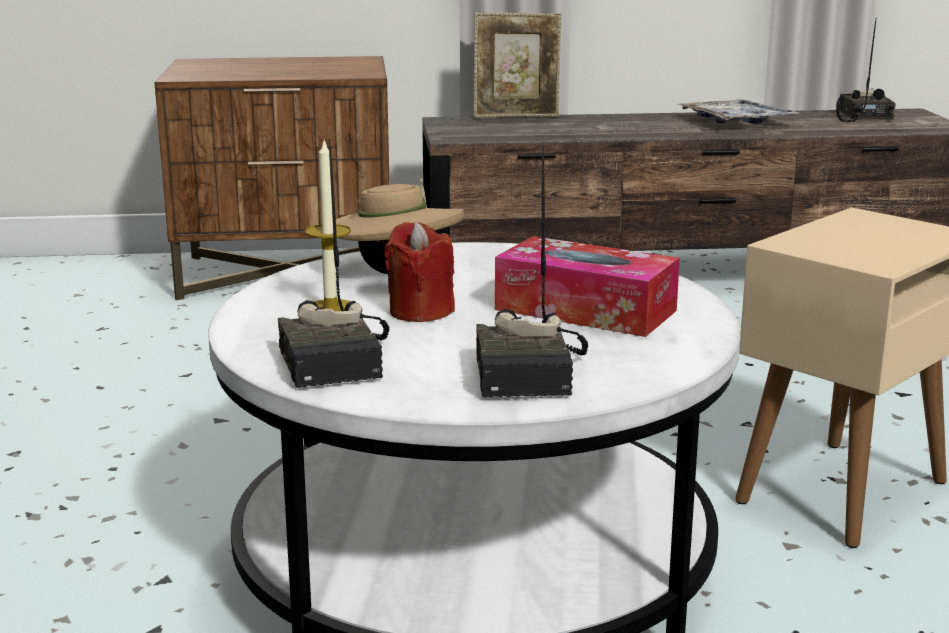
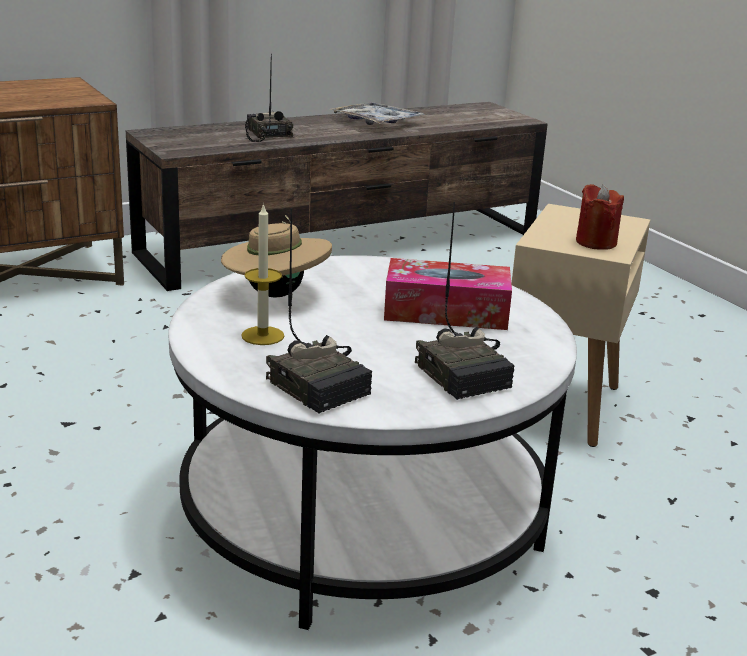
camera: 25 degrees left, 5 degrees up
(420, 311) = (332, 329): red candle -> red candle (596, 242)
(516, 116) = (204, 125): picture frame -> none
(861, 116) = (457, 111): radio -> radio (266, 134)

